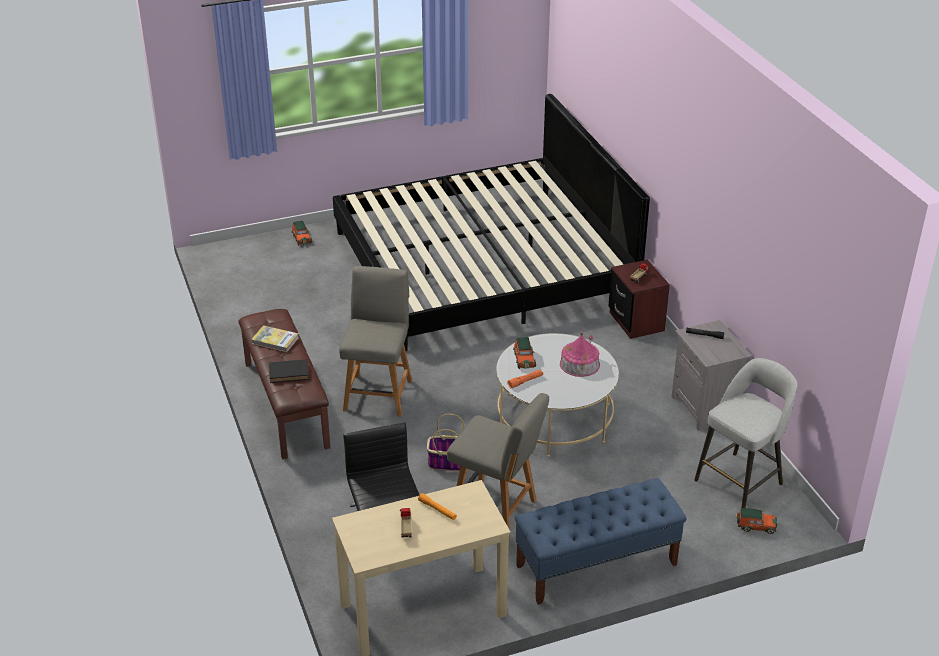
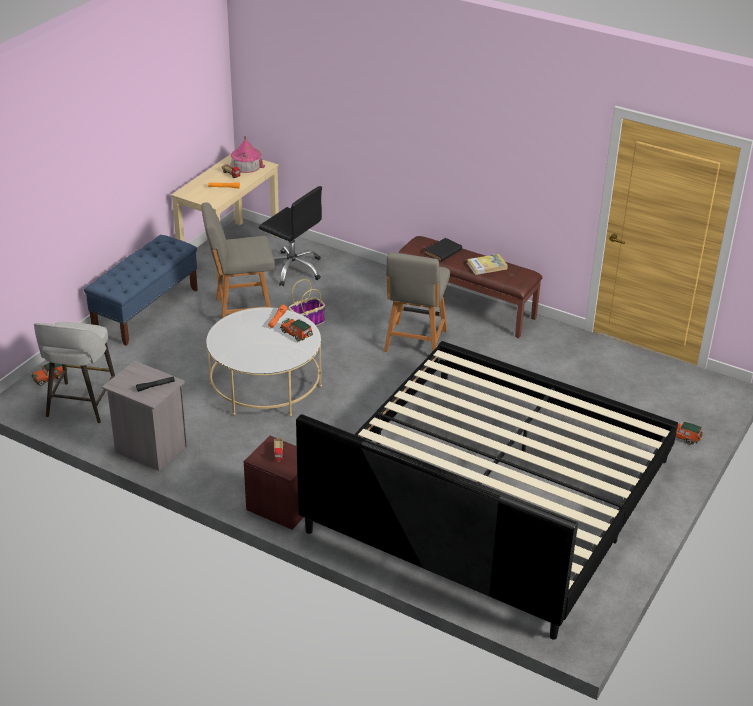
camera: 140 degrees right, 0 degrees up
(378, 393) = (415, 342): grey chair -> grey chair turned 45 degrees clockwise
(579, 364) = (250, 350): toy house -> toy house (246, 165)

